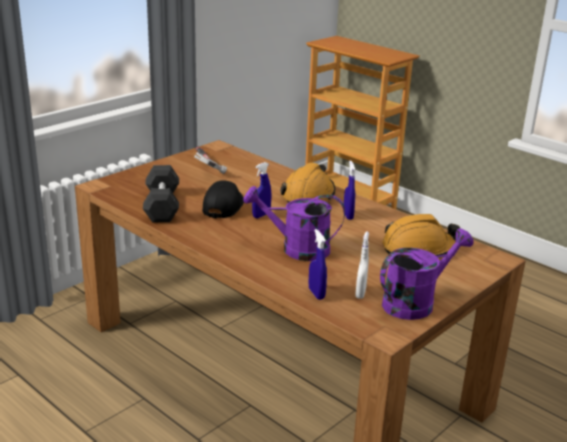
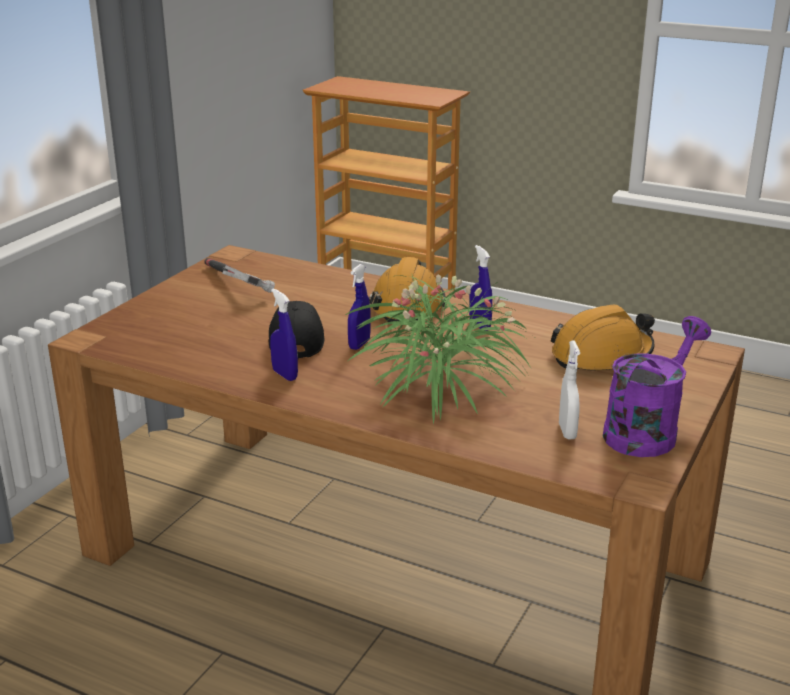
camera: 15 degrees left, 0 degrees up
(162, 206) = (204, 354): grey dumbbell -> none
(296, 249) = (440, 384): purple watering can -> potted plant
(316, 294) = (508, 443): blue spray bottle -> blue spray bottle (285, 375)

